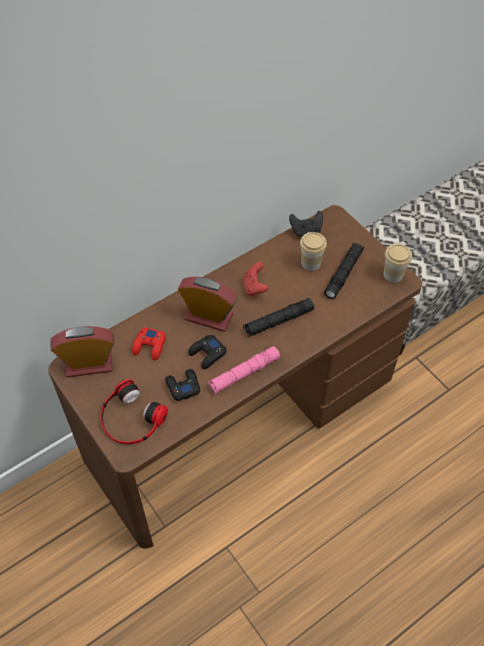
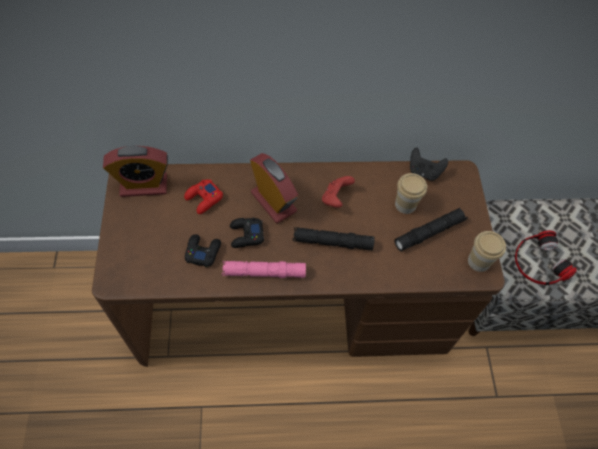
camera: 30 degrees right, 5 degrees up
(89, 364) = (143, 185): alarm clock -> alarm clock turned 150 degrees clockwise
(130, 419) = (138, 253): headphones -> headphones (539, 262)

